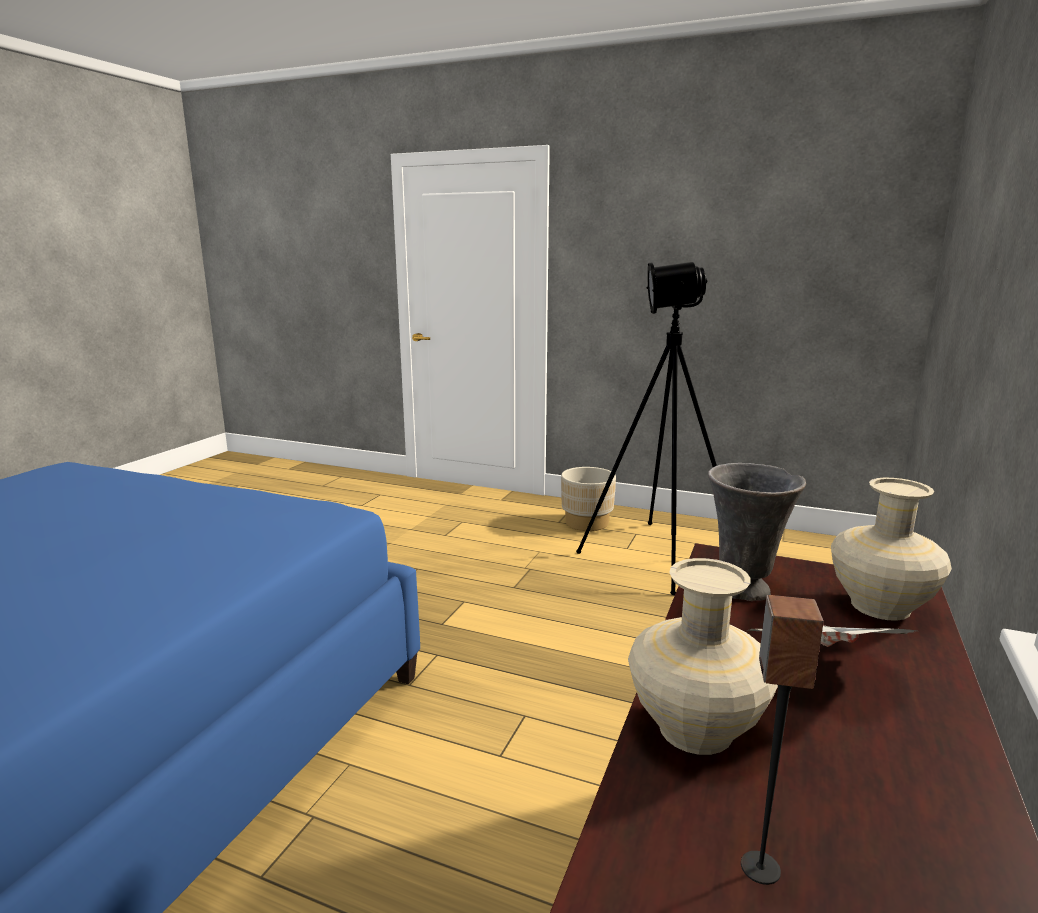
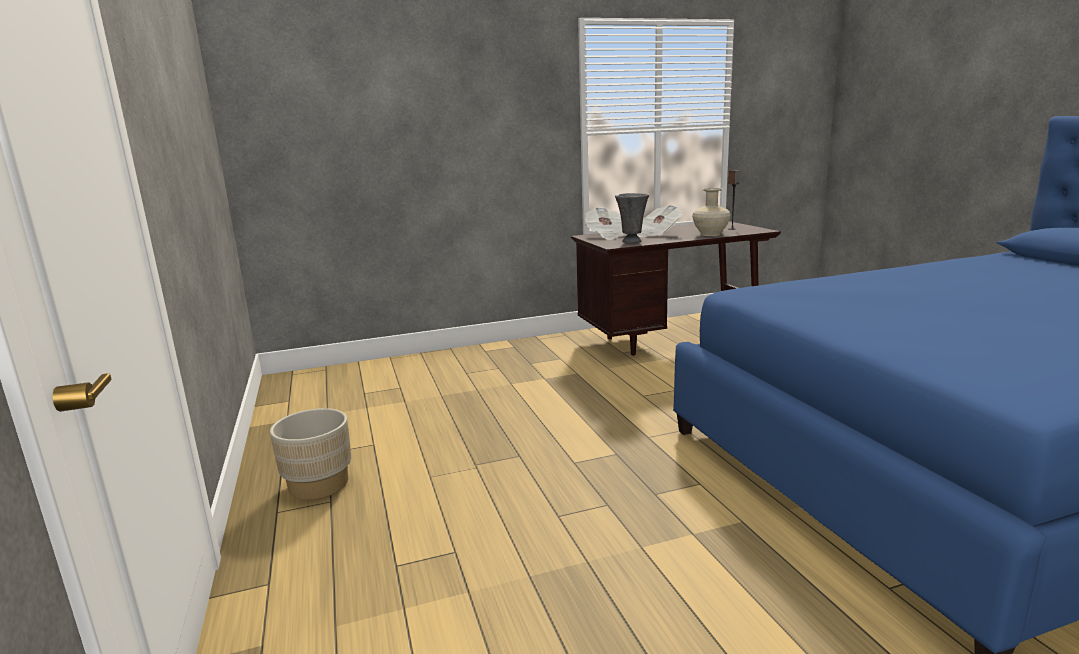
camera: 130 degrees left, 0 degrees up
(659, 555) = (376, 428): black floor lamp -> none
(878, 606) = (607, 236): beige vase -> newspaper

